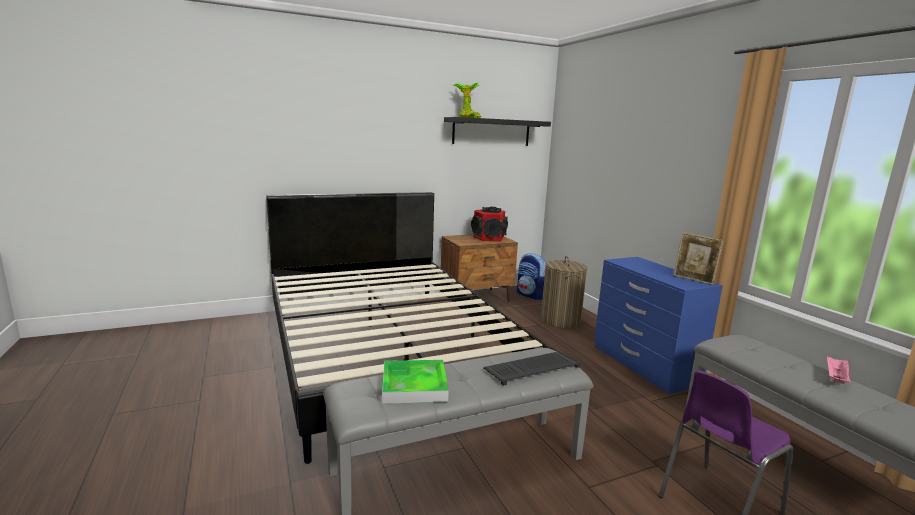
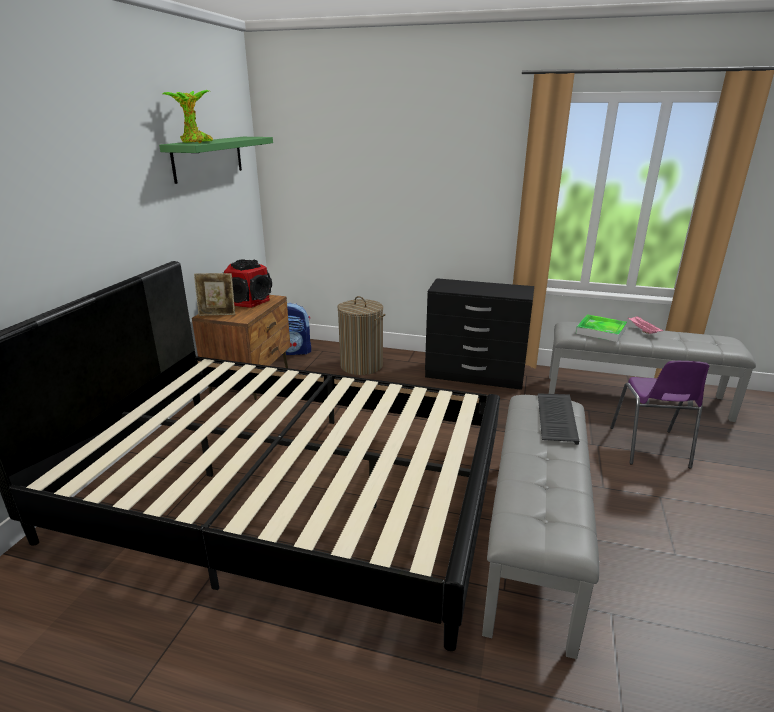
camera: 50 degrees left, 10 degrees up
(414, 385) = (545, 490): tray -> tray (600, 331)
(491, 132) = (208, 158): black shelf -> green shelf
(644, 365) = (475, 375): blue dresser -> black dresser
(693, 280) = (514, 287): picture frame -> picture frame (217, 314)

